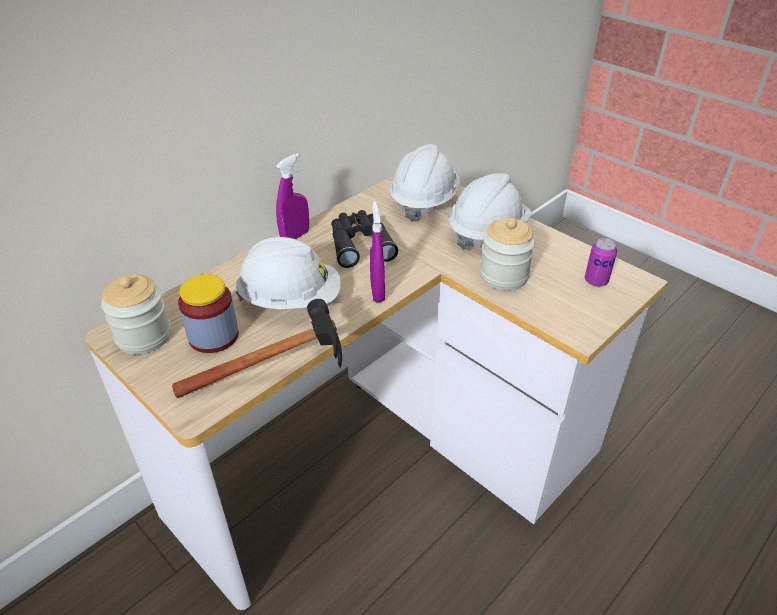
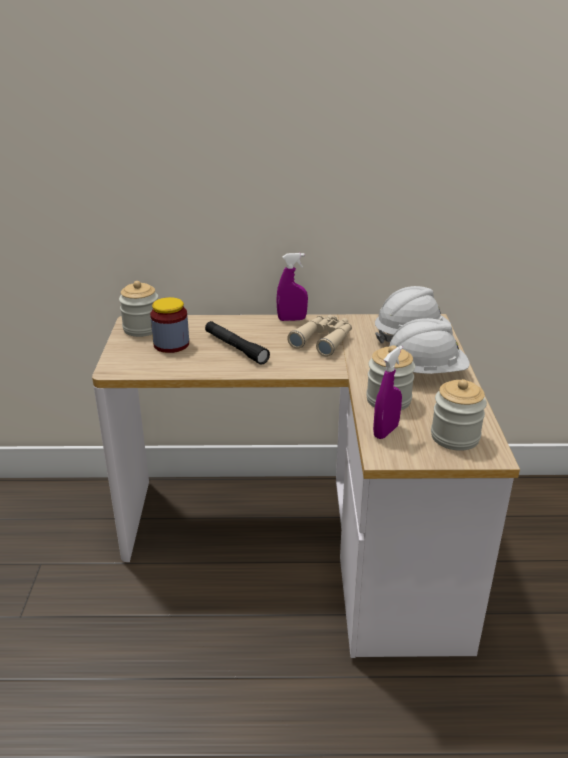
camera: 45 degrees right, 10 degrees down
(283, 372) = (176, 376): hammer -> none
(291, 300) = (235, 348): white hard hat -> black flashlight
(360, 244) = (323, 340): black binoculars -> beige binoculars
(377, 292) = (290, 368): purple spray bottle -> purple spray bottle (385, 431)
(596, 281) = (455, 437): can -> jar

